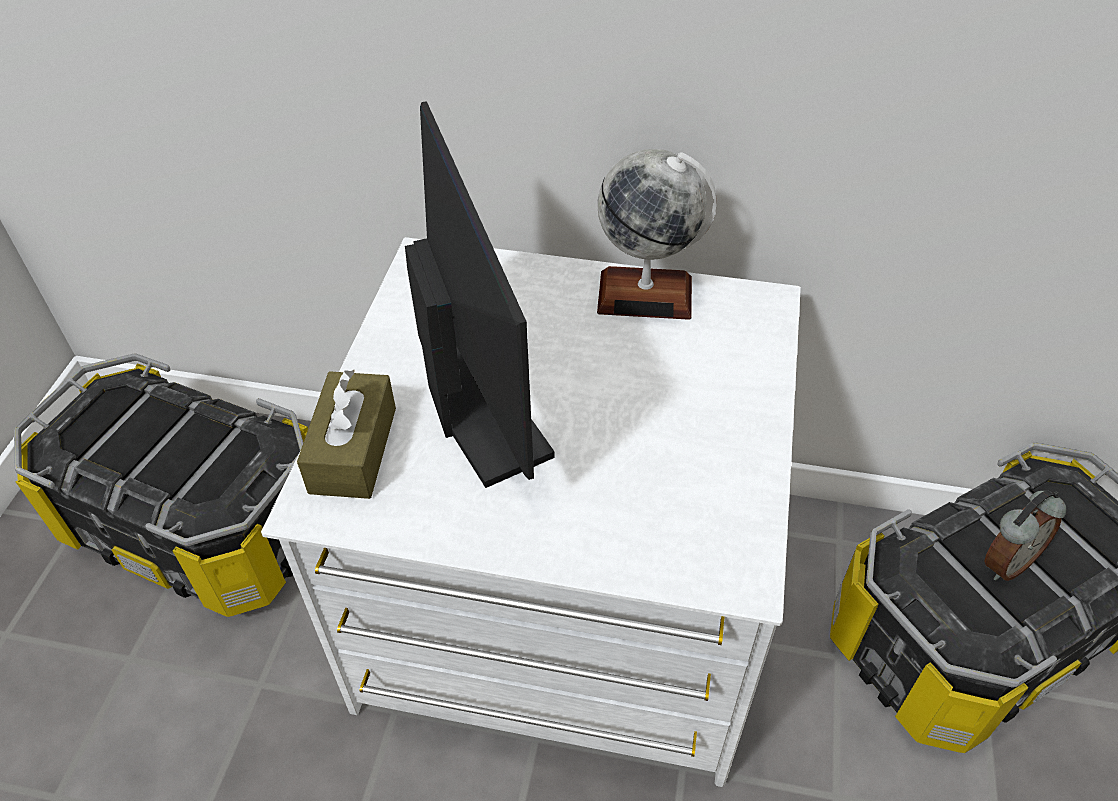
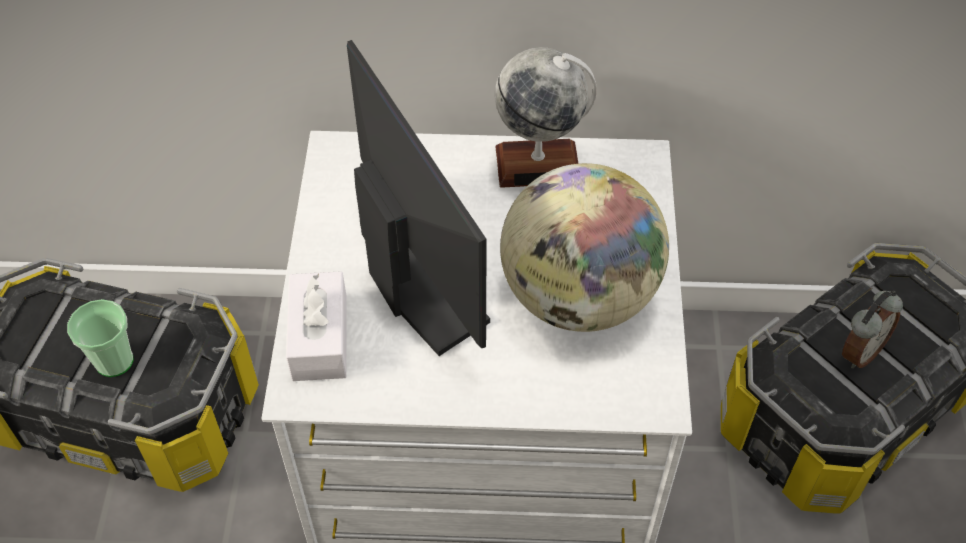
camera: 10 degrees left, 5 degrees up
(172, 464) = (114, 361): none -> cup
(353, 450) = (320, 337): brown tissue box -> white tissue box
(665, 441) = (578, 296): none -> globe

